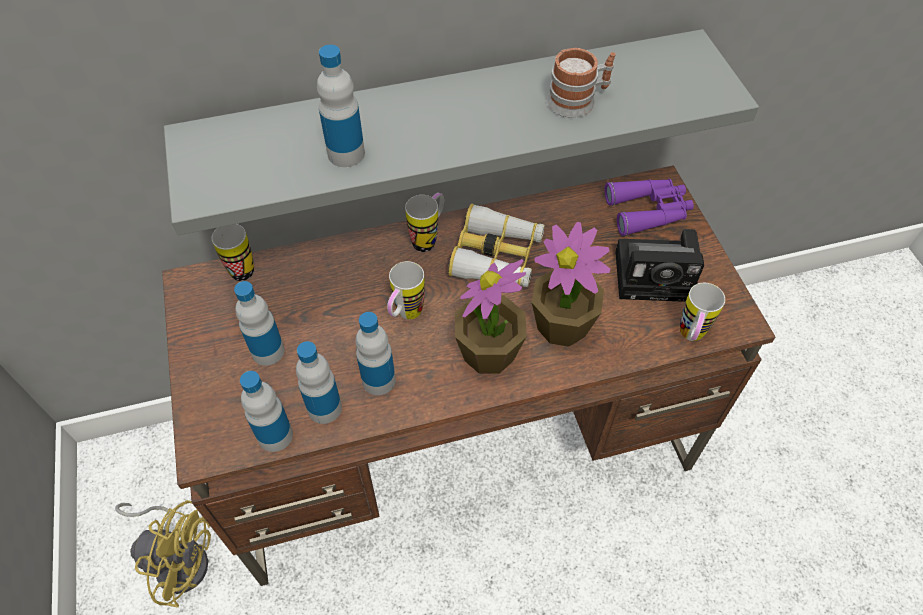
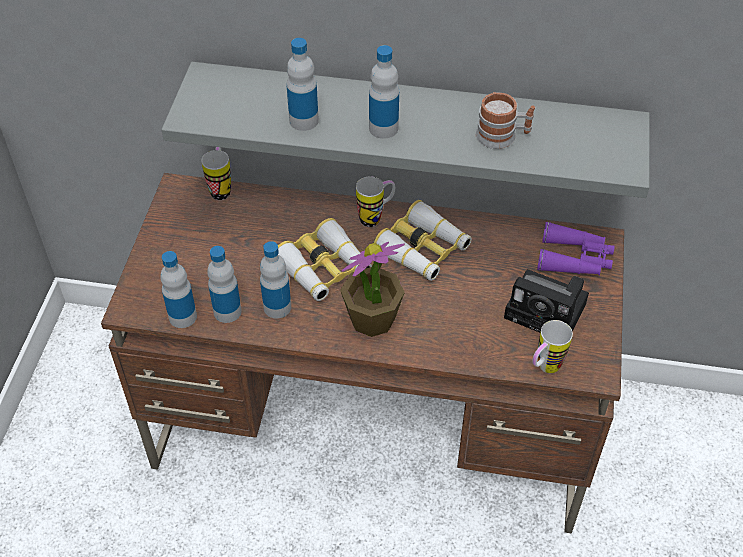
camera: 25 degrees right, 5 degrees down
(179, 557) = (100, 420): yellow fan -> none
(268, 351) = (208, 257): bottle -> bottle (383, 128)
(405, 316) = (324, 269): mug -> binoculars
(562, 325) = (443, 320): potted plant -> none

